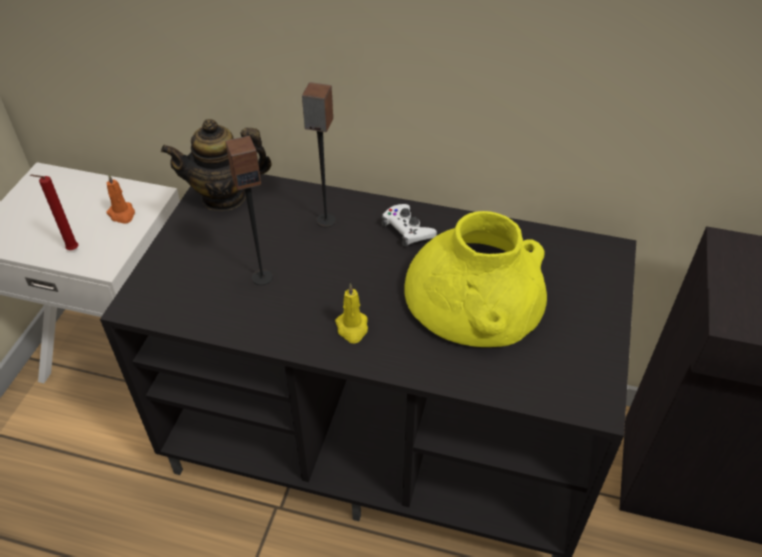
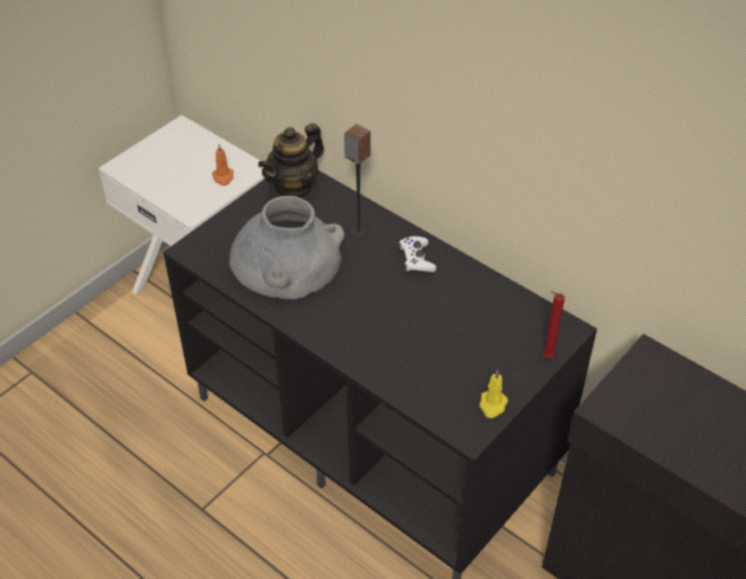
camera: 25 degrees right, 0 degrees up
(71, 250) = (174, 194): red candle -> red candle (546, 357)
(224, 196) = (294, 188): teapot -> teapot turned 60 degrees counterclockwise
(262, 277) = (287, 259): speaker -> grey vase
(352, 328) = (329, 318): yellow candle -> yellow candle (492, 405)
(476, 293) = (436, 324): yellow vase -> none

